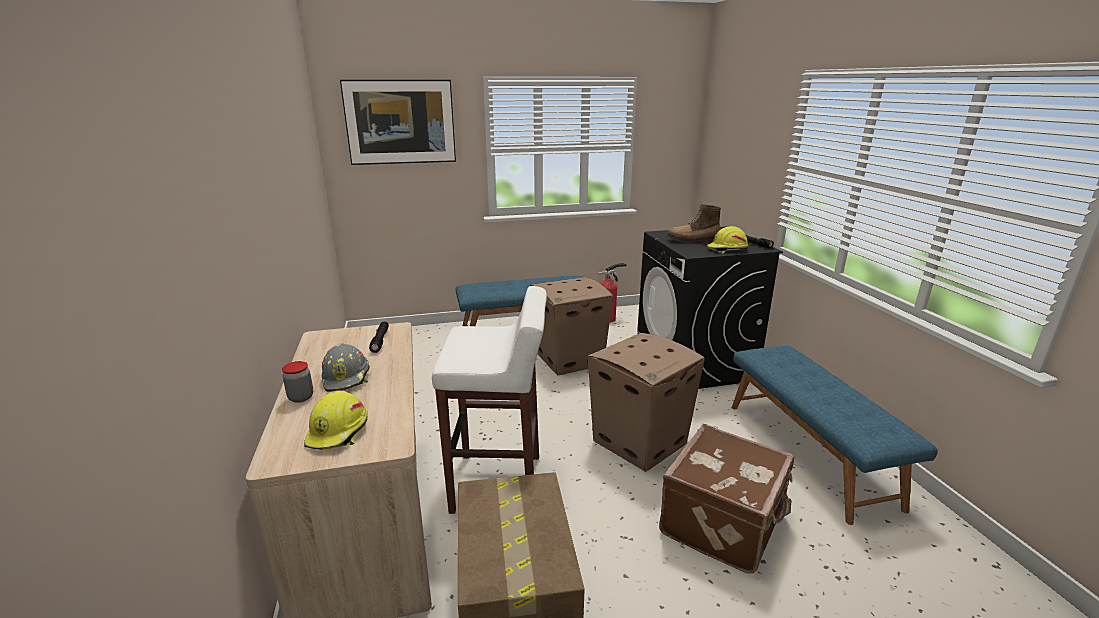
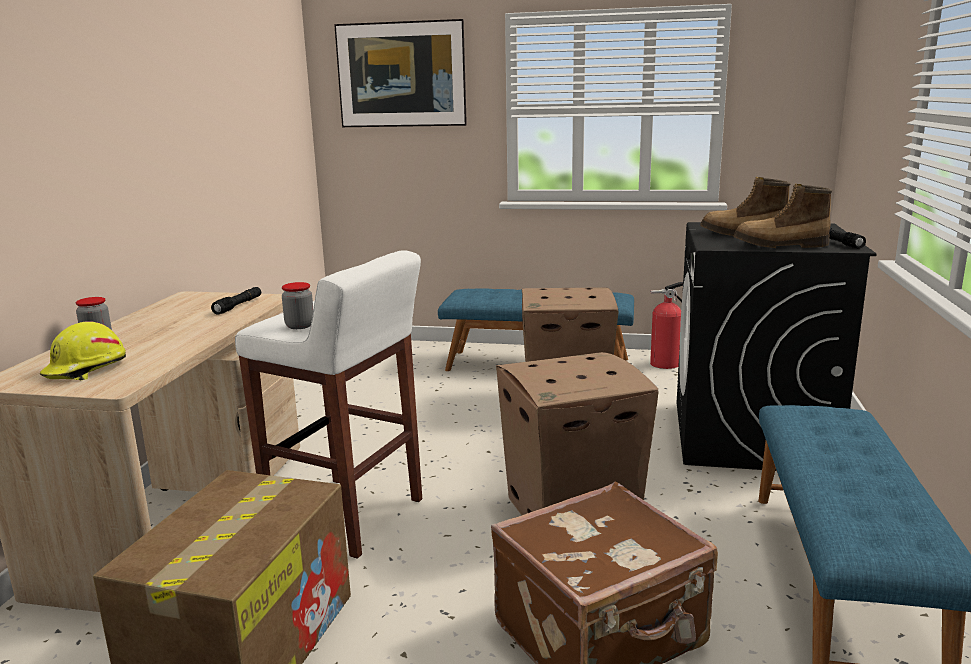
camera: 25 degrees right, 5 degrees down
(347, 378) = (160, 330): grey hard hat -> none
(480, 357) = (299, 326): none -> jar
(727, 249) = (780, 245): yellow hard hat -> boot

